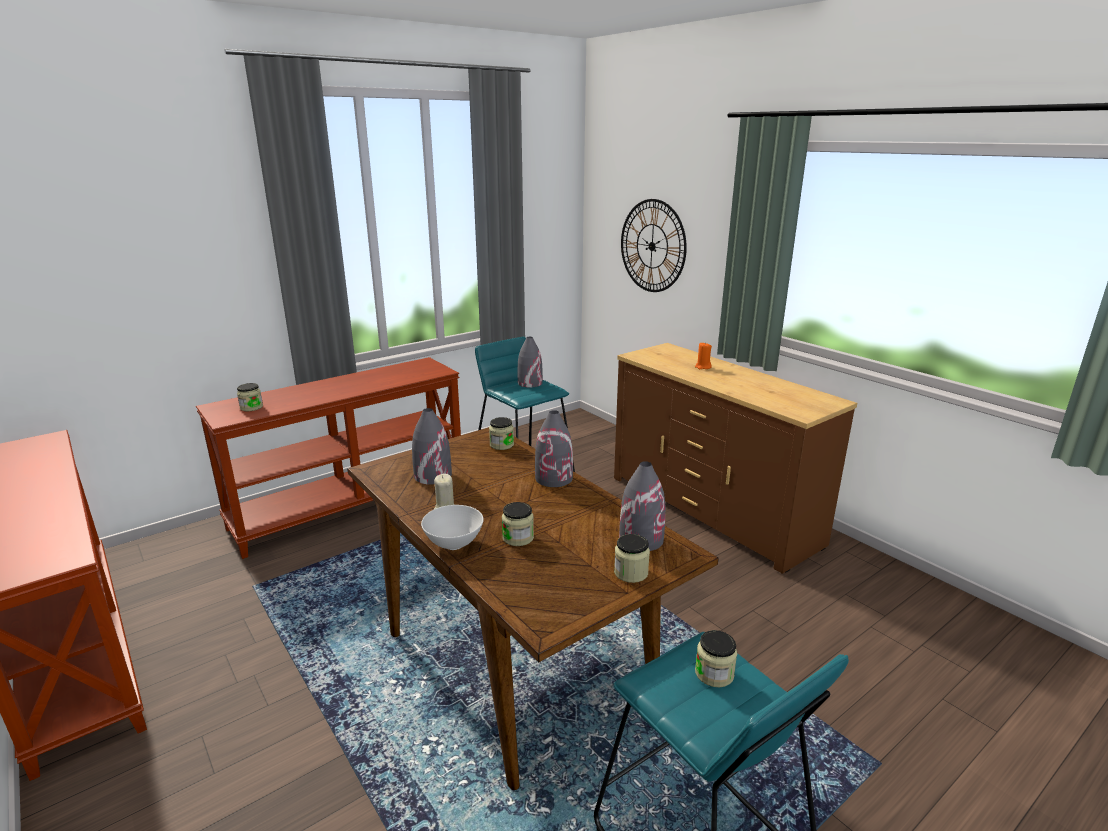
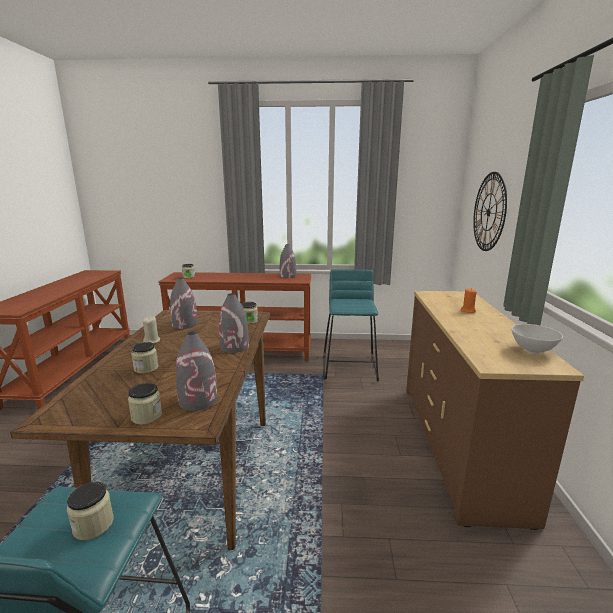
camera: 40 degrees right, 5 degrees down
(454, 544) = (116, 358): white bowl -> white bowl (532, 350)
(529, 383) = (359, 302): grey vase -> grey vase (287, 276)

